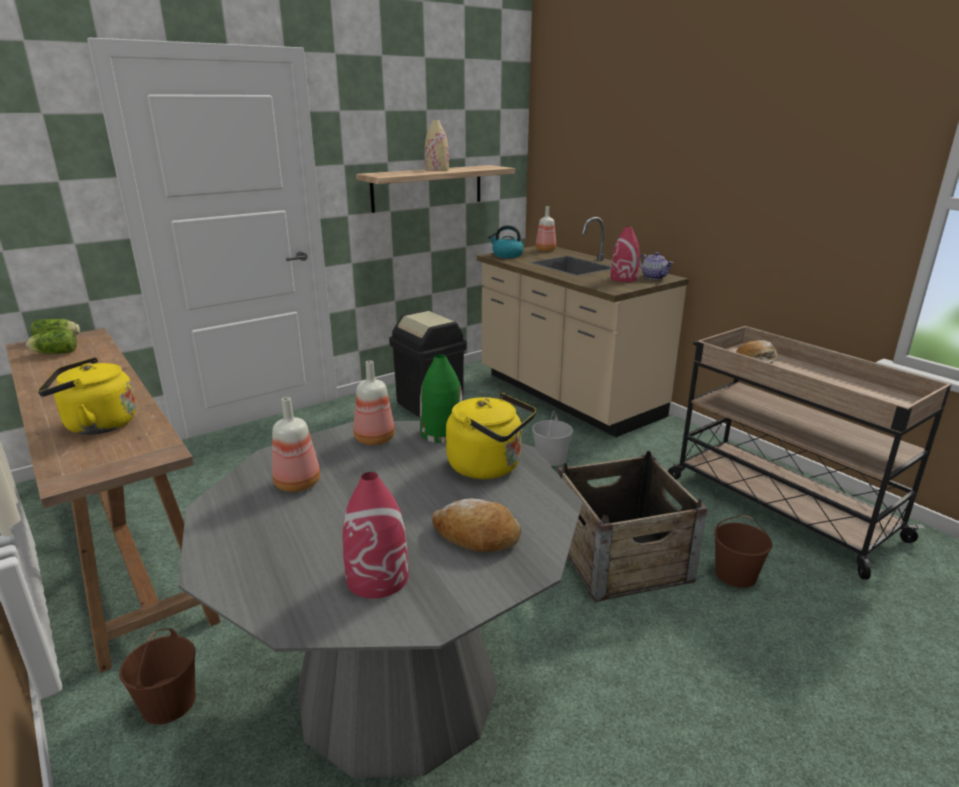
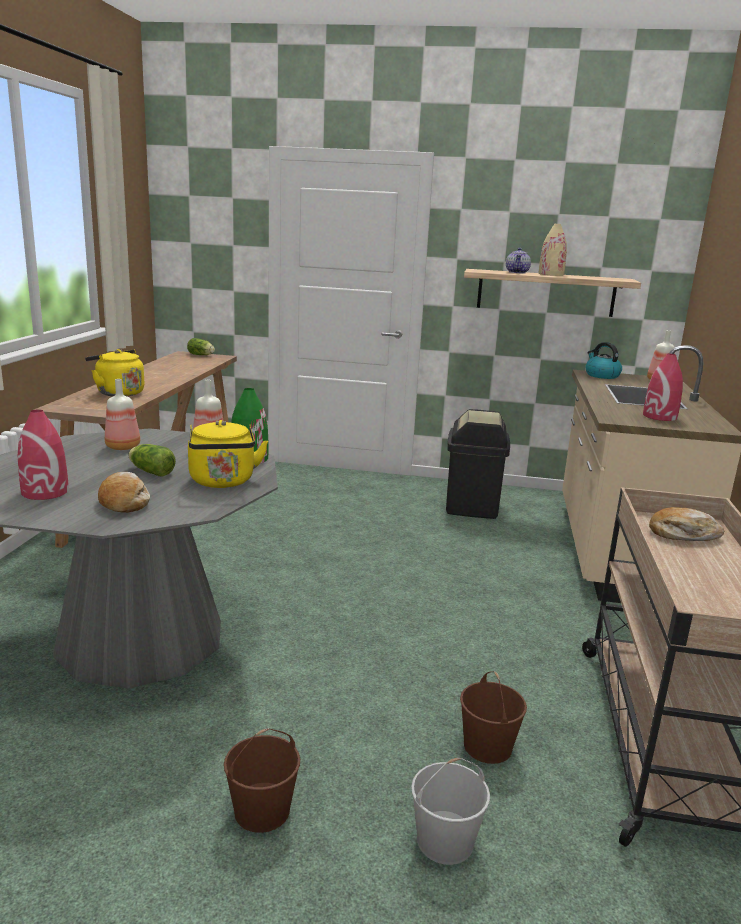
camera: 45 degrees right, 5 degrees down
(54, 353) = (184, 360): lettuce -> lettuce (150, 471)
(169, 703) = (53, 575): brown bucket -> brown bucket (261, 811)
(551, 458) = (498, 584): white bucket -> white bucket (444, 841)
(621, 558) = (411, 672): crate -> none
(654, 277) = (702, 424): teapot -> teapot (517, 272)

